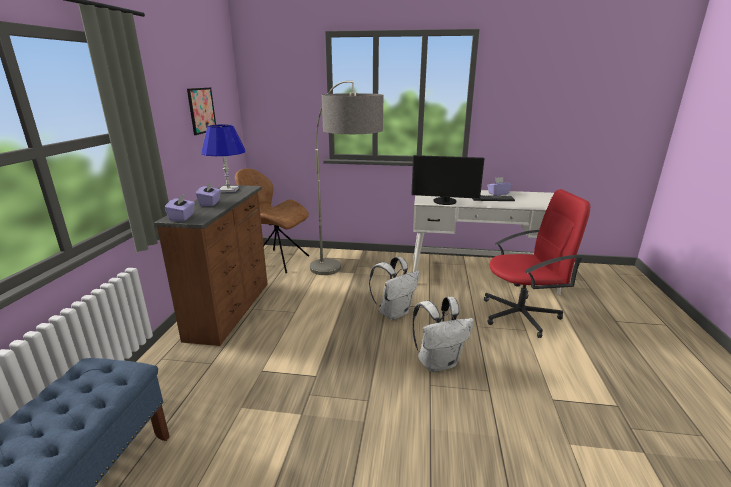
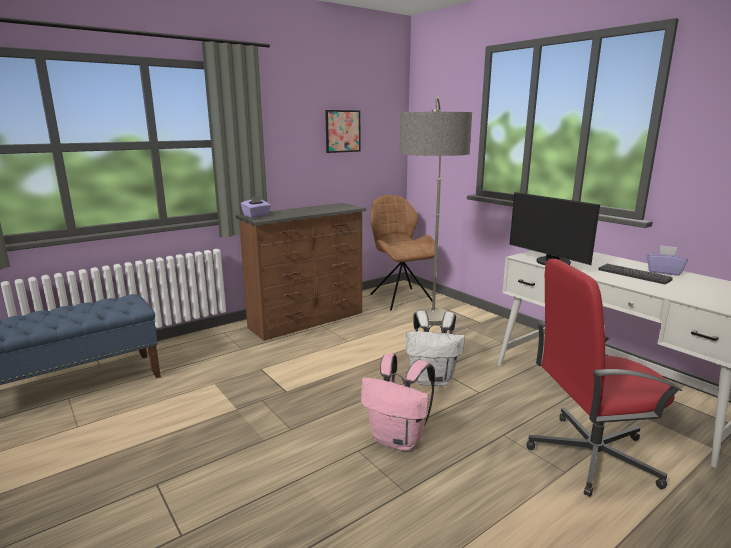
camera: 45 degrees right, 5 degrees down
(210, 203) = (297, 211): purple tissue box -> none
(228, 190) = (333, 206): blue table lamp -> none
(438, 362) = (398, 439): white backpack -> pink backpack
(521, 315) = (590, 455): red office chair -> red office chair turned 135 degrees clockwise

